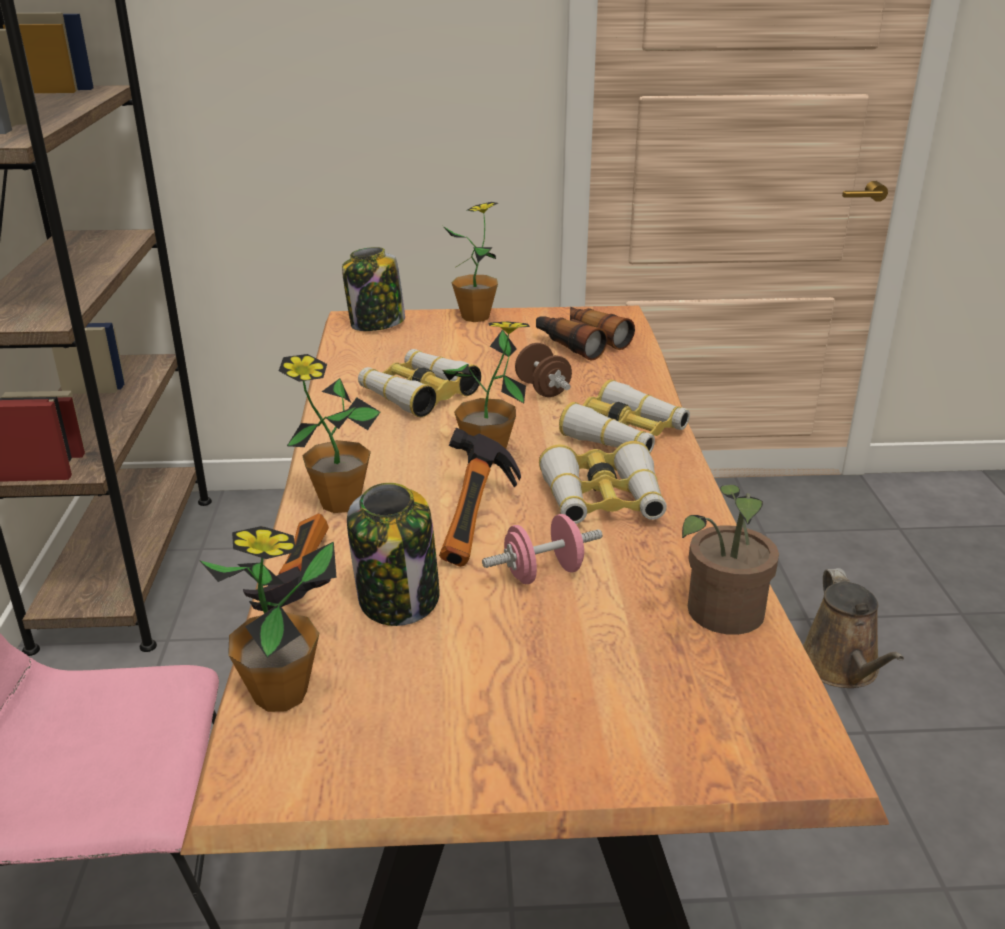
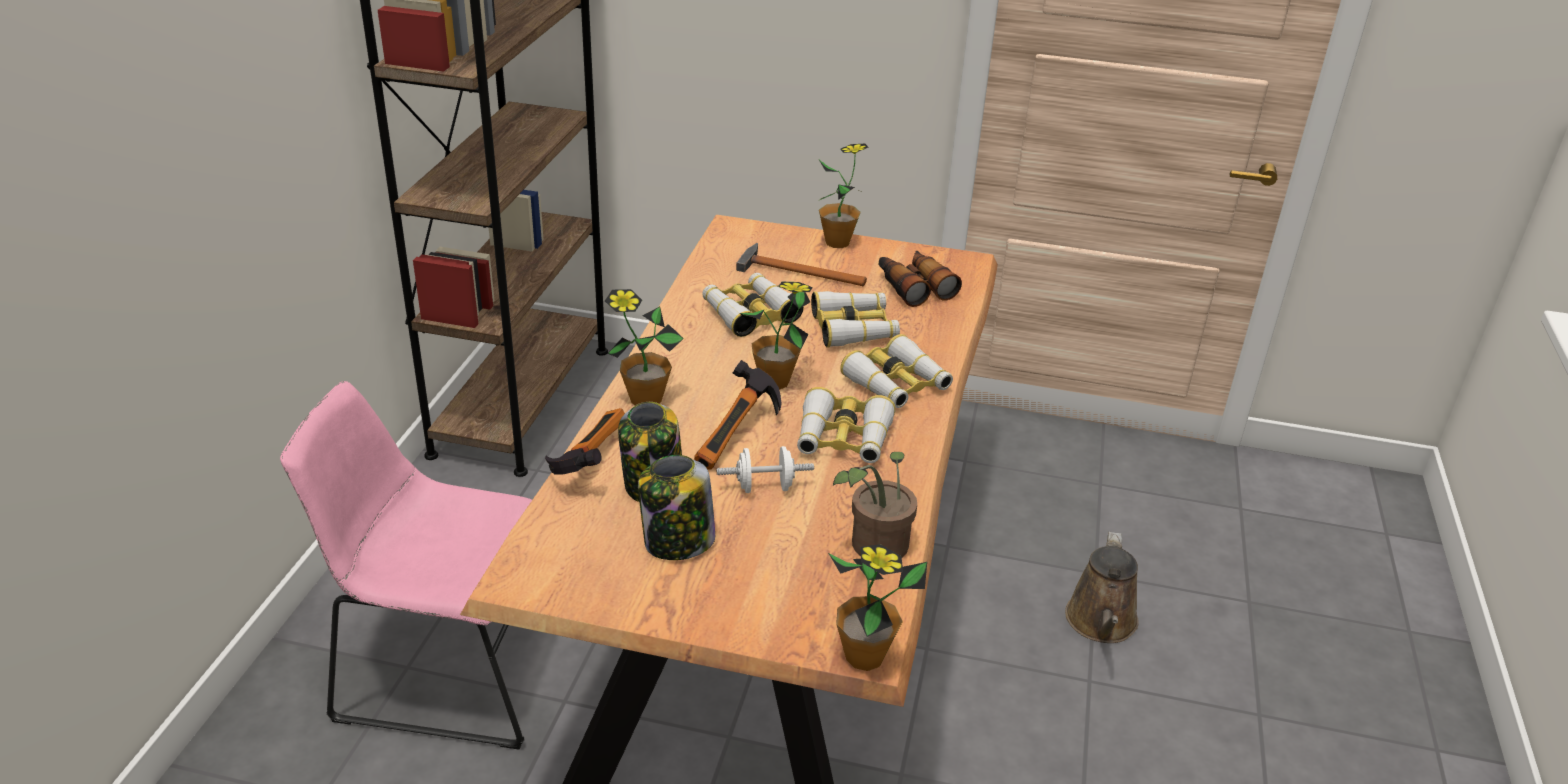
camera: 15 degrees right, 5 degrees up
(280, 694) = (549, 532): potted plant -> potted plant (864, 657)
(376, 324) = (748, 235): jar -> jar (677, 542)
(447, 347) = (796, 271): none -> hammer
(542, 389) = (854, 328): brown dumbbell -> binoculars
(543, 573) = (764, 487): pink dumbbell -> white dumbbell

